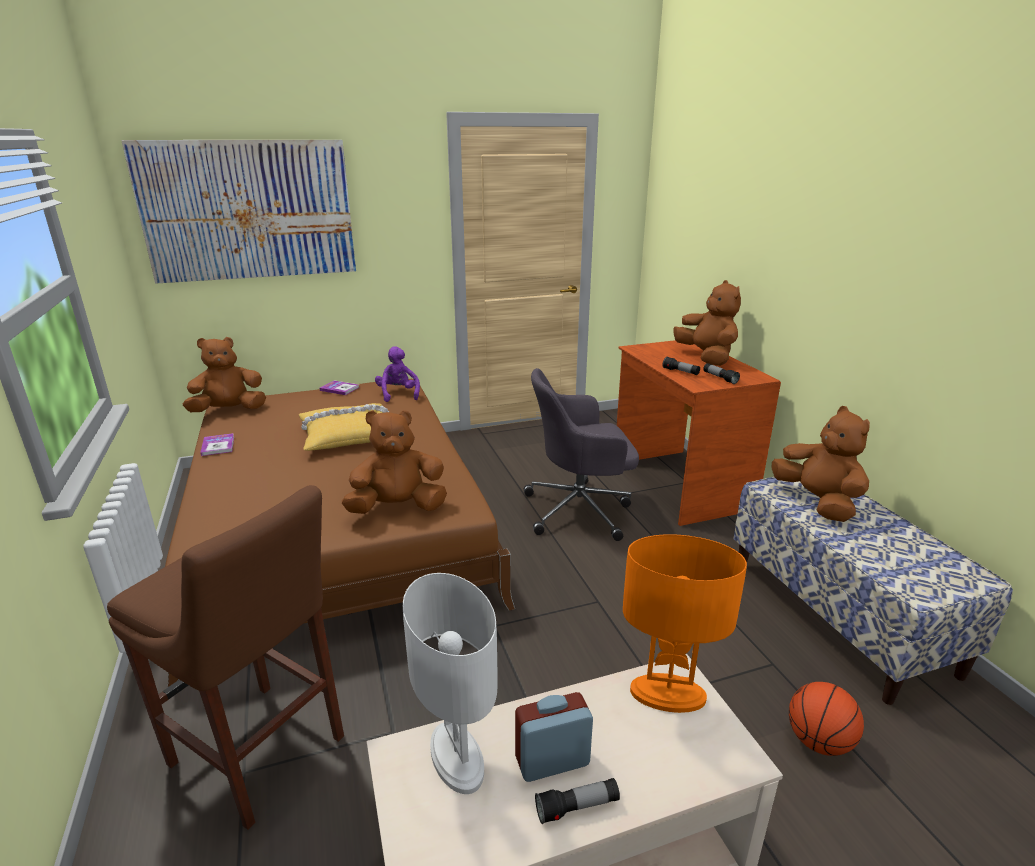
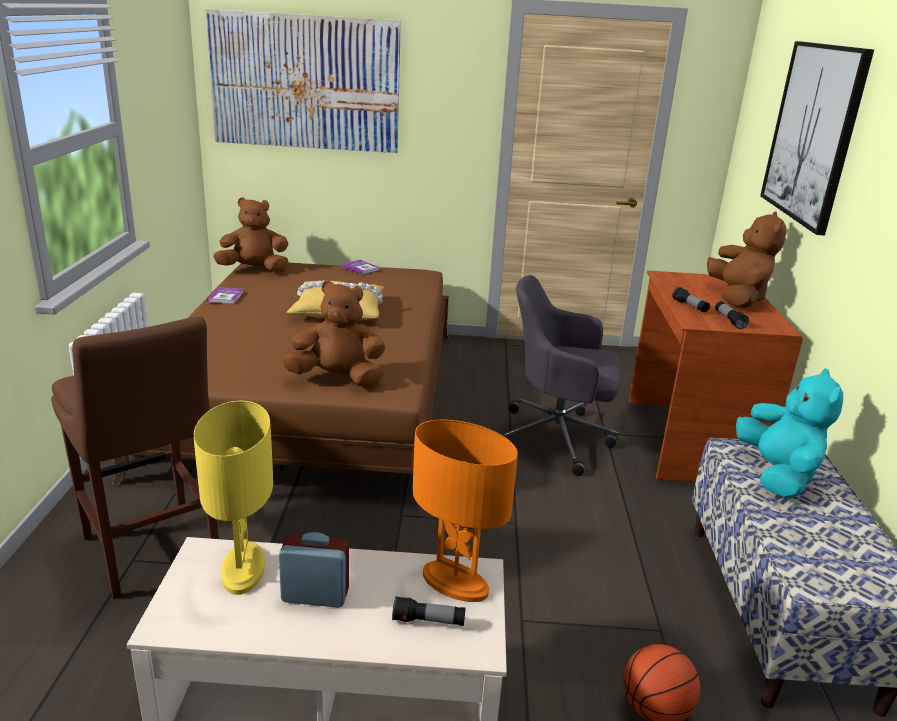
camera: 20 degrees right, 0 degrees up
(398, 394) = (411, 283): purple plush toy -> none
(455, 758) = (242, 569): white table lamp -> yellow table lamp
(577, 807) = (308, 631): flashlight -> flashlight (428, 621)
(749, 211) = (813, 133): none -> picture
(817, 502) = (777, 474): brown plush toy -> turquoise plush toy

